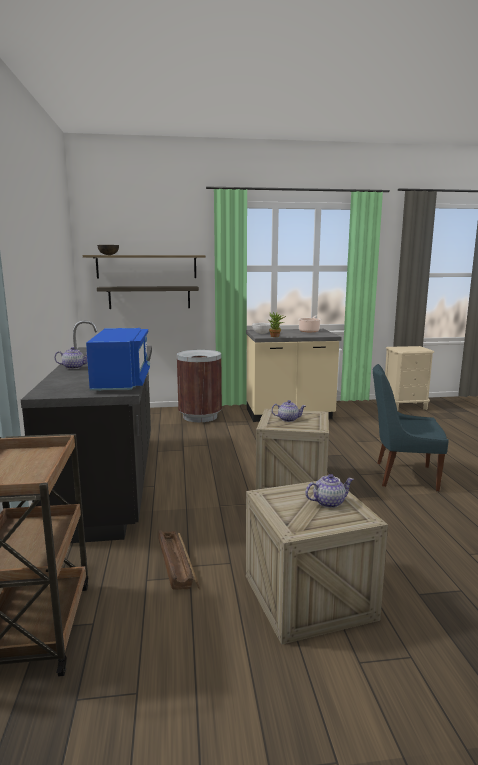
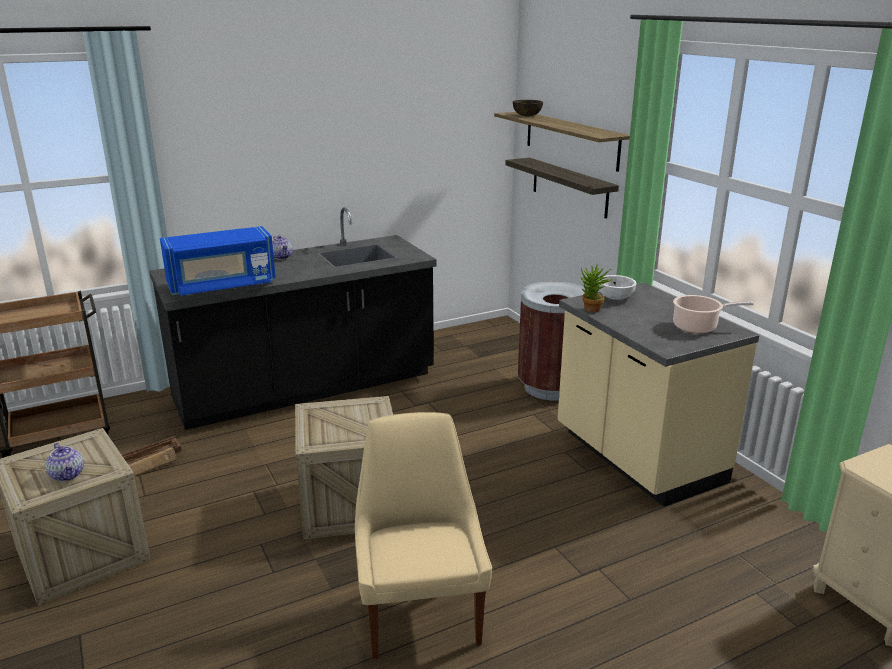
camera: 70 degrees right, 10 degrees up
(288, 419) = (343, 418): teapot -> none
(402, 476) = (420, 612): blue chair -> beige chair

